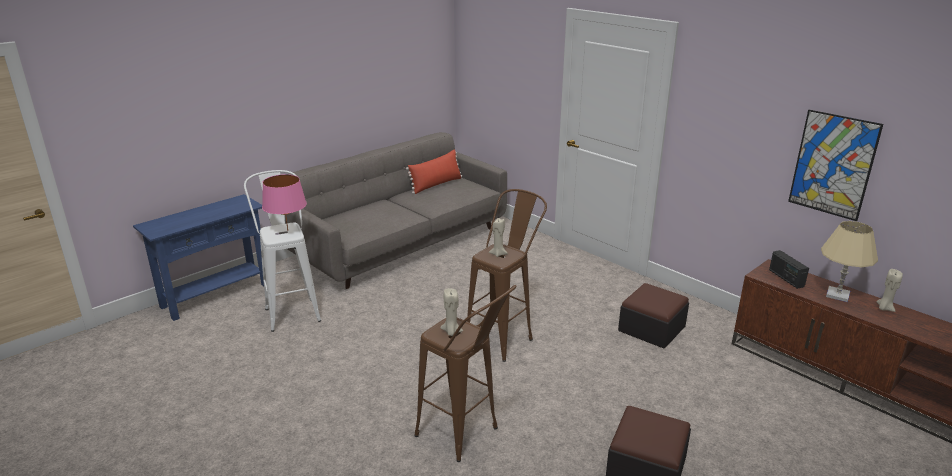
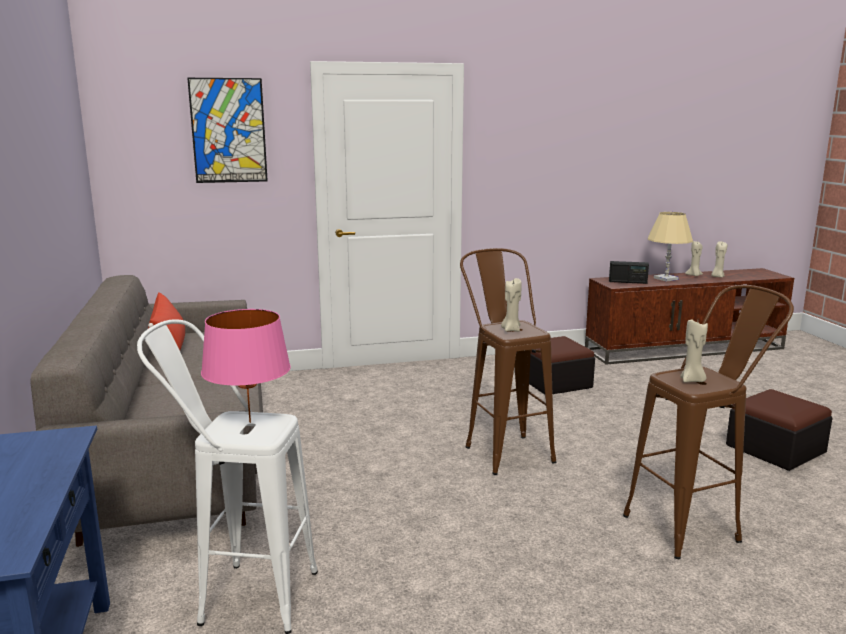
camera: 60 degrees left, 10 degrees down
(833, 165) = (625, 173): picture -> picture (228, 131)
(906, 322) = (717, 276): none -> beige candle

